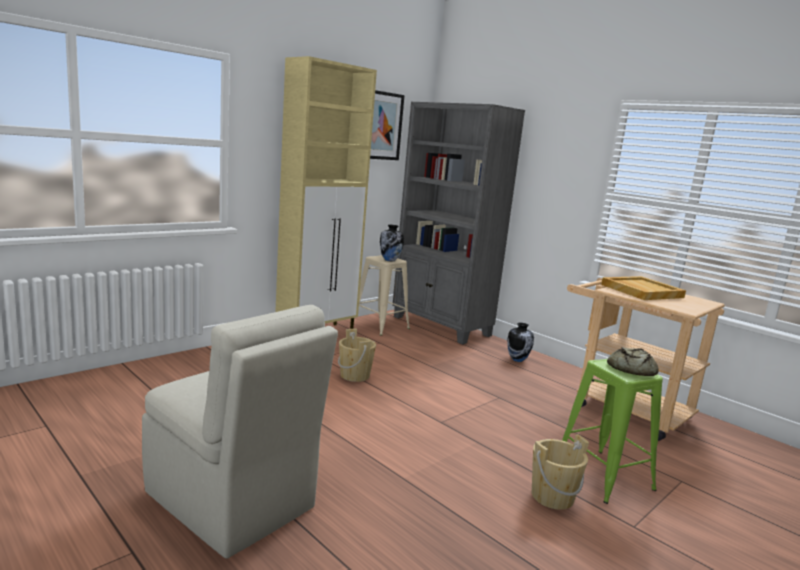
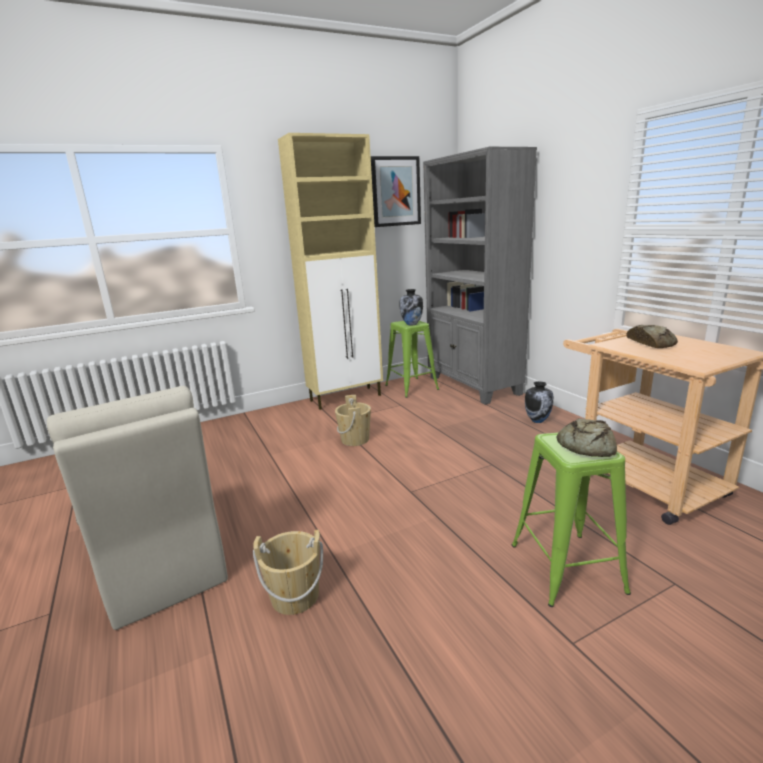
camera: 20 degrees right, 5 degrees up
(380, 326) = (411, 387): beige stool -> green stool
(552, 496) = (486, 590): beige bucket -> beige bucket (295, 596)
(641, 291) = (651, 342): beige tray -> bread

